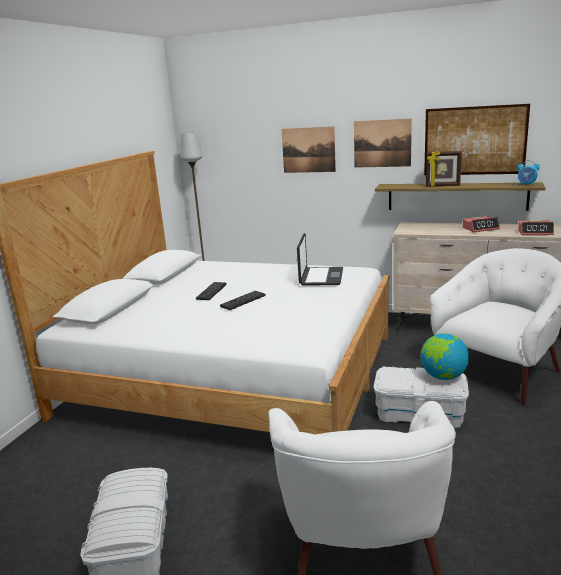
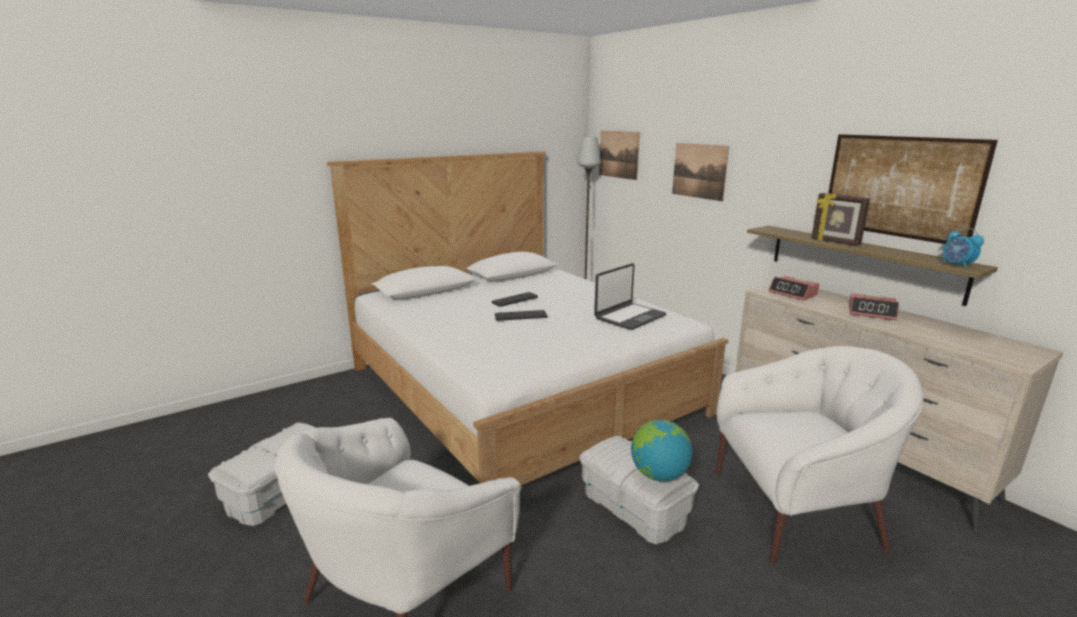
camera: 35 degrees right, 0 degrees up
(382, 143) = (779, 174): picture -> picture (618, 154)
(535, 232) = (944, 339): alarm clock -> alarm clock (793, 293)

